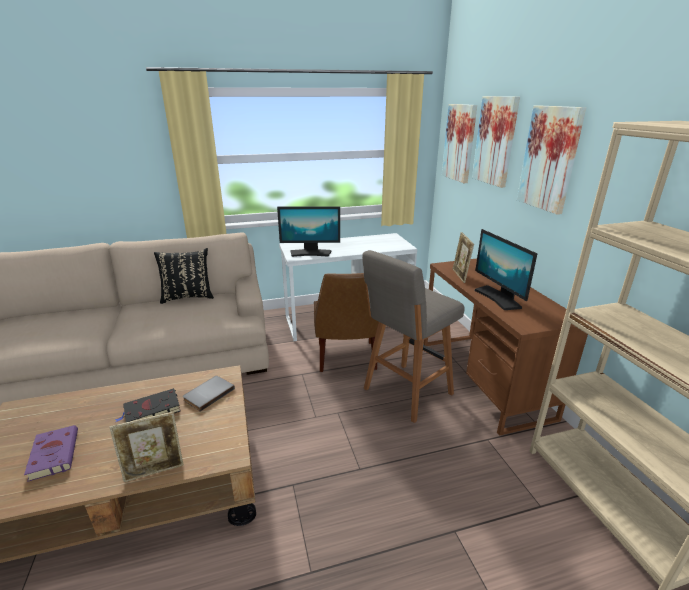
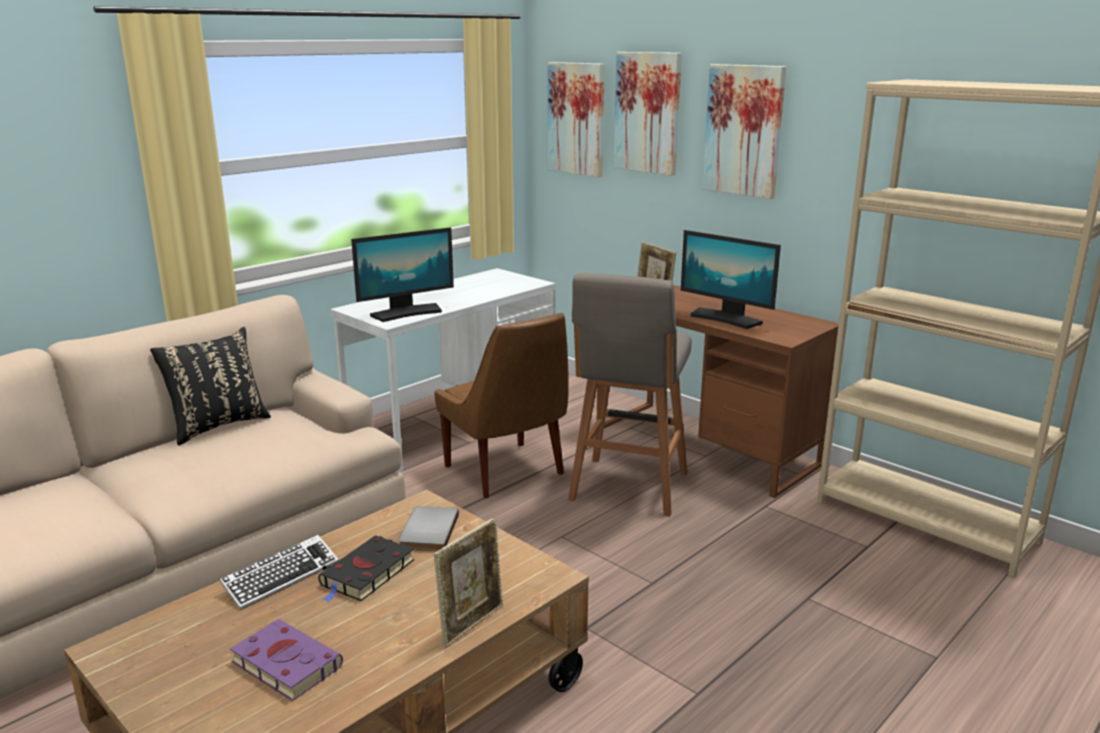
camera: 30 degrees left, 5 degrees down
(117, 397) = (281, 577): none -> keyboard

